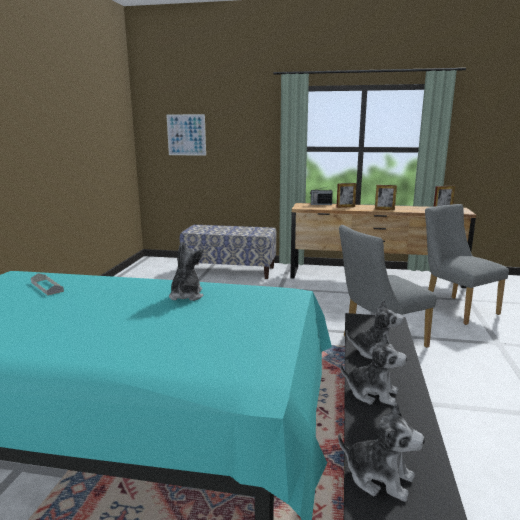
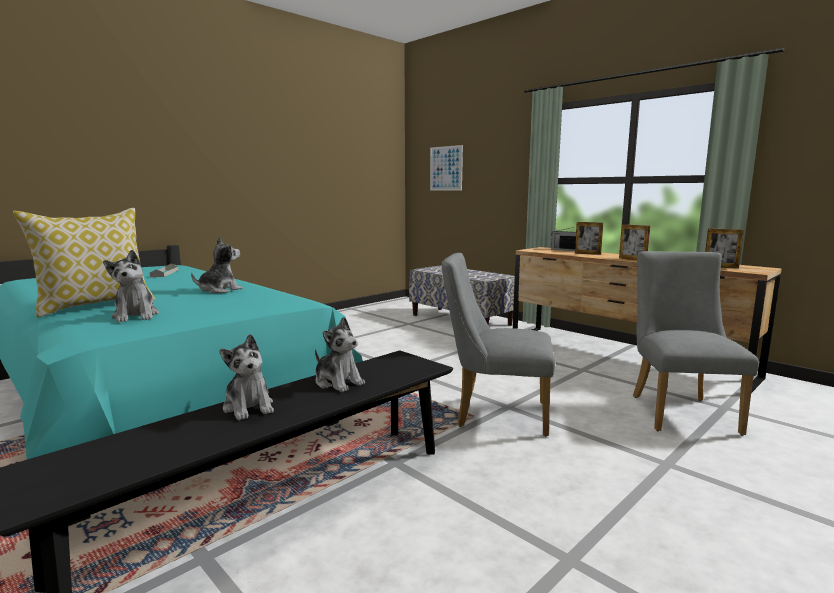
camera: 35 degrees right, 5 degrees down
(125, 345) = (95, 305): none -> pillow
(379, 477) = (95, 454): plush toy -> plush toy (136, 316)

